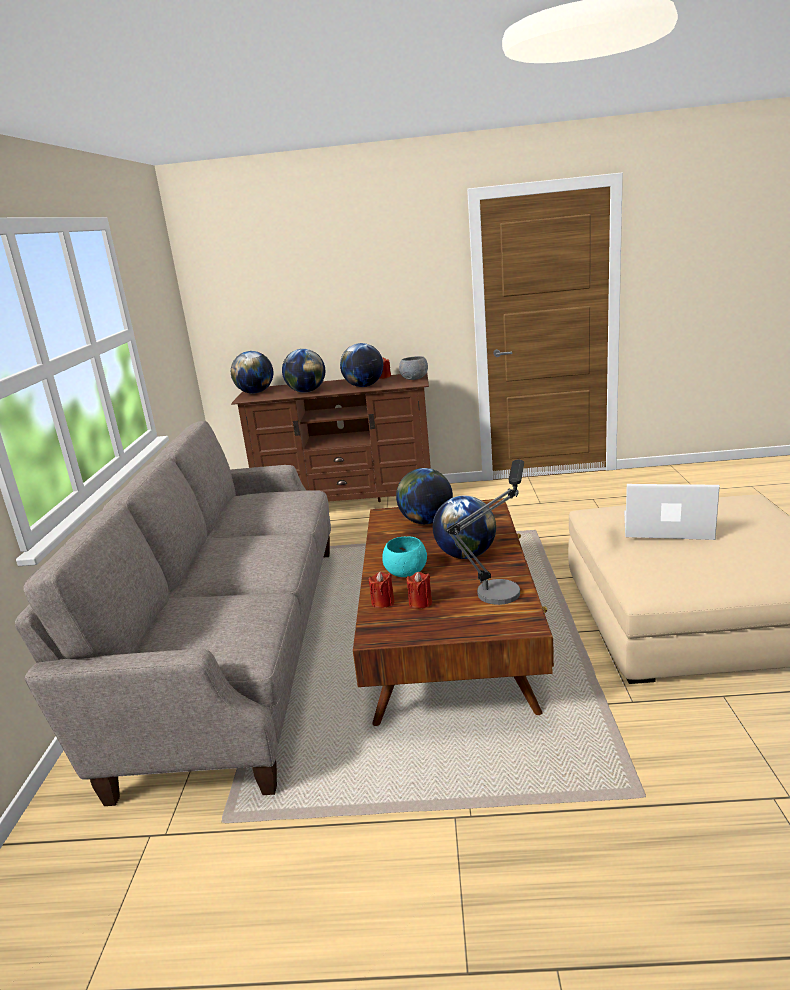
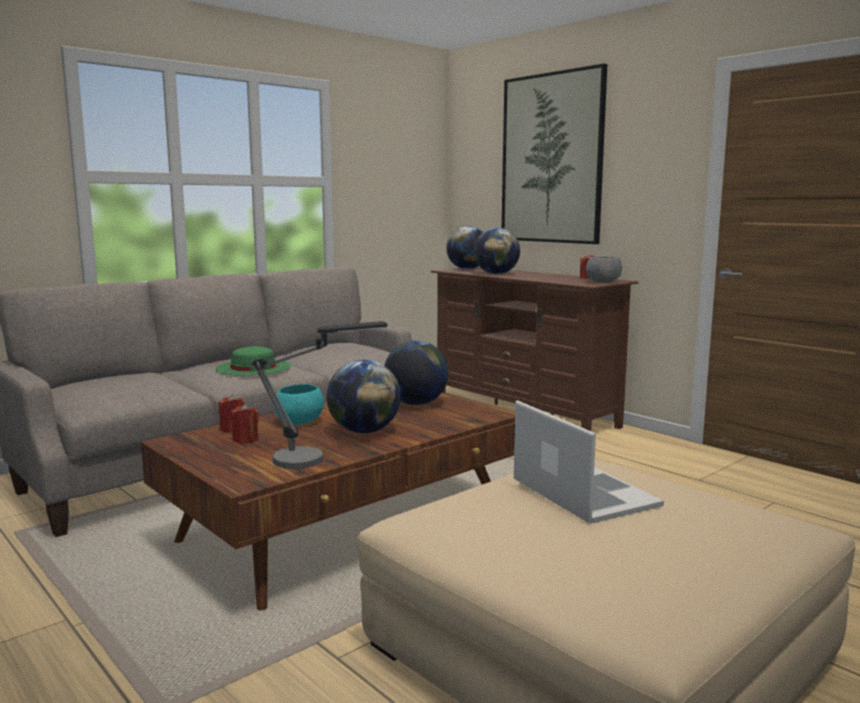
camera: 45 degrees right, 10 degrees down
(255, 550) = (253, 367): none -> green hat
(317, 276) = (551, 159): none -> picture
(364, 386) = (545, 278): globe -> none

